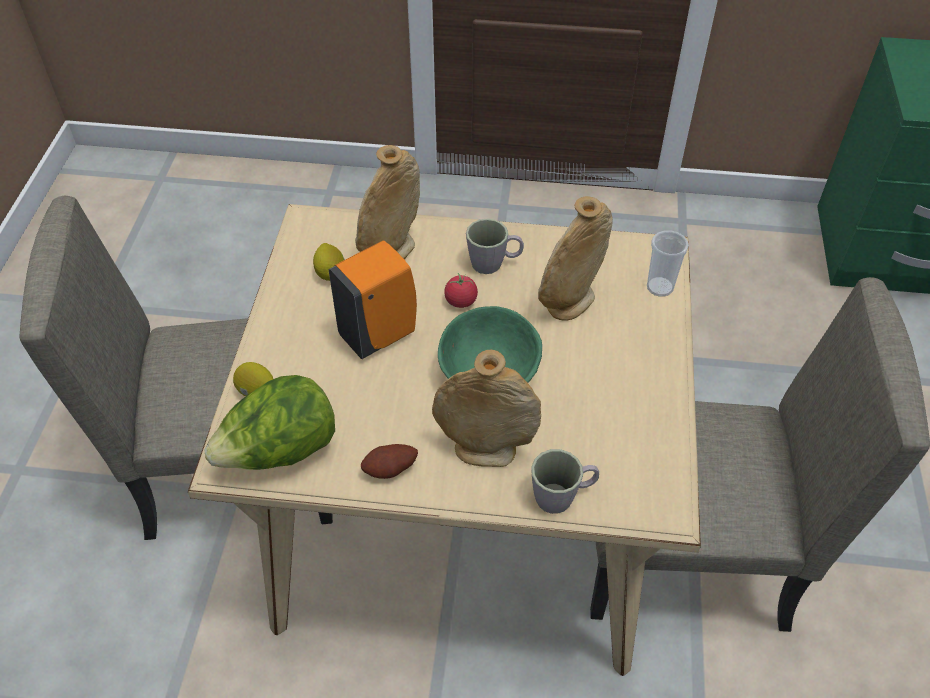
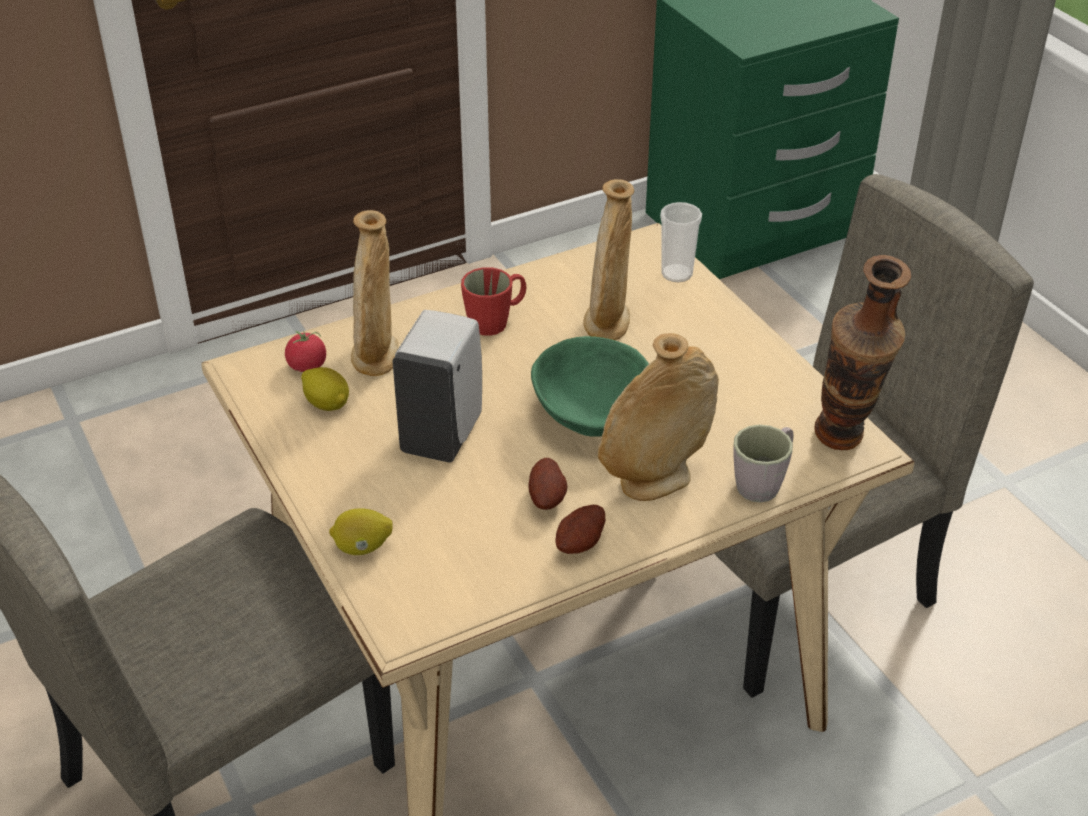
camera: 35 degrees left, 10 degrees down
(280, 452) = (449, 587): lettuce -> none
(380, 334) = (443, 434): orange soap dispenser -> white soap dispenser
(401, 421) = (547, 498): none -> potato
(461, 301) = (496, 368): tomato -> tomato (307, 366)
(494, 263) = (496, 321): grey mug -> red mug
(652, 501) = (844, 446): none -> vase

